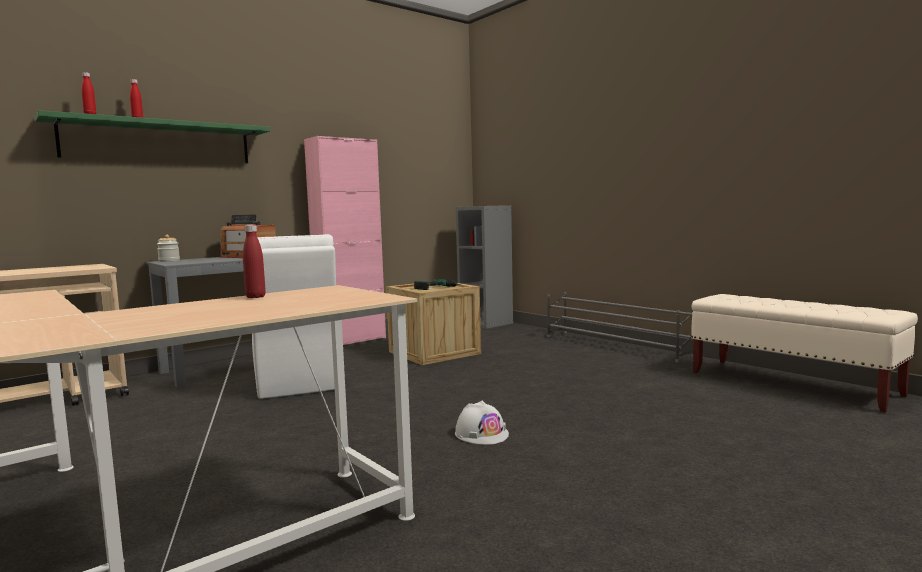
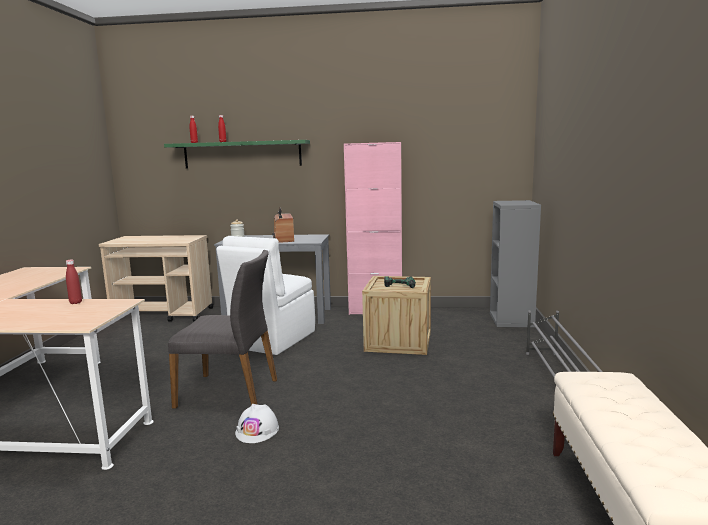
camera: 45 degrees right, 5 degrees up
(370, 425) = (229, 392): none -> grey chair

